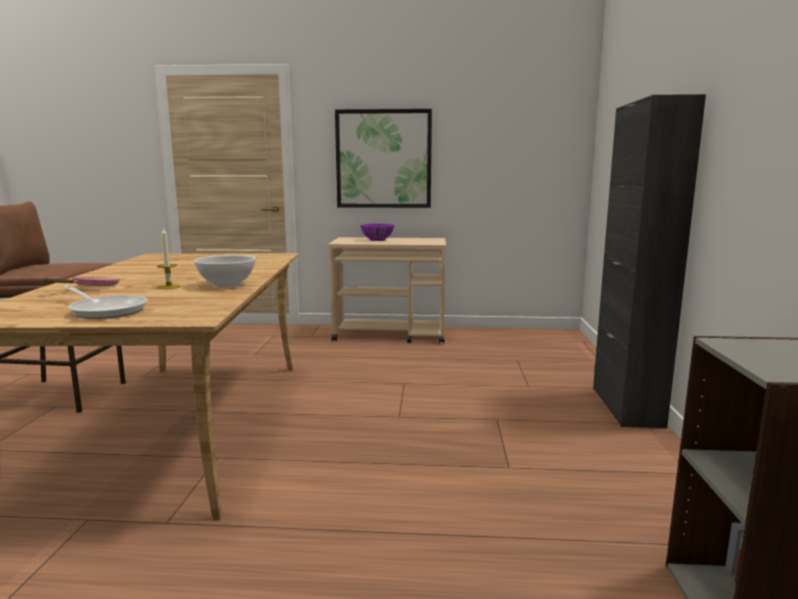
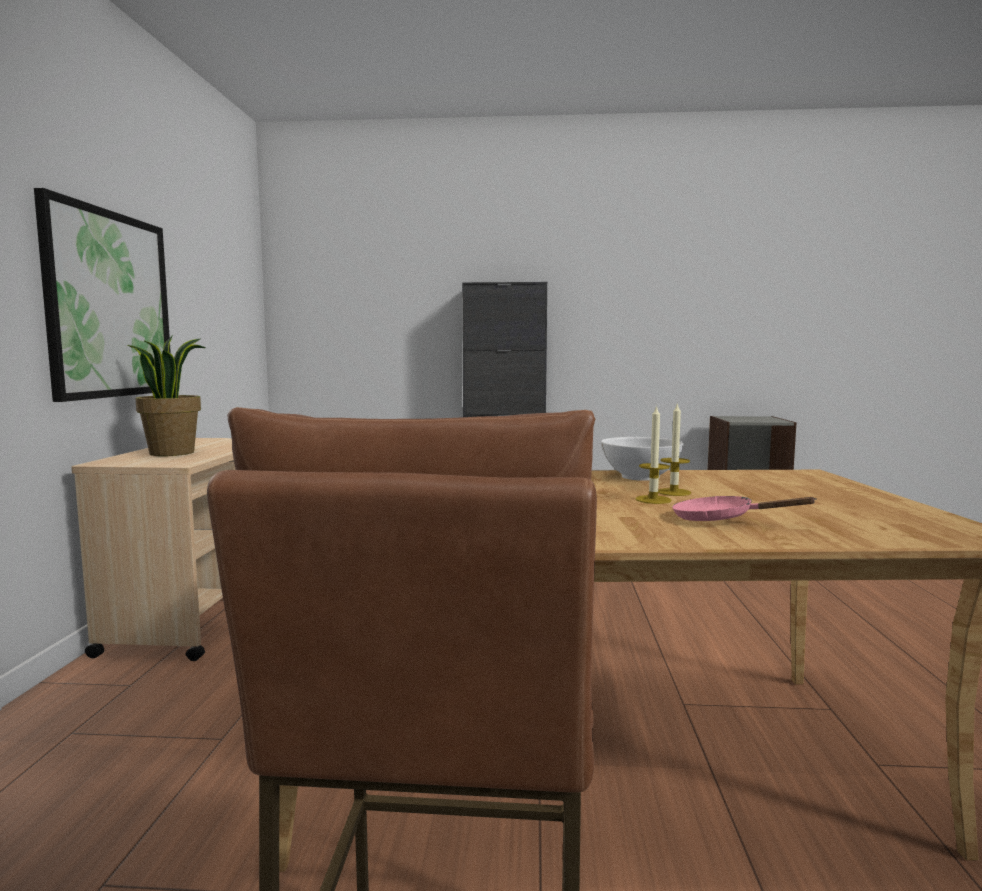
camera: 90 degrees left, 5 degrees down
(106, 310) = (832, 496): frying pan -> none
(154, 283) = (653, 500): none -> candle
(377, 240) = (172, 453): purple bowl -> potted plant

